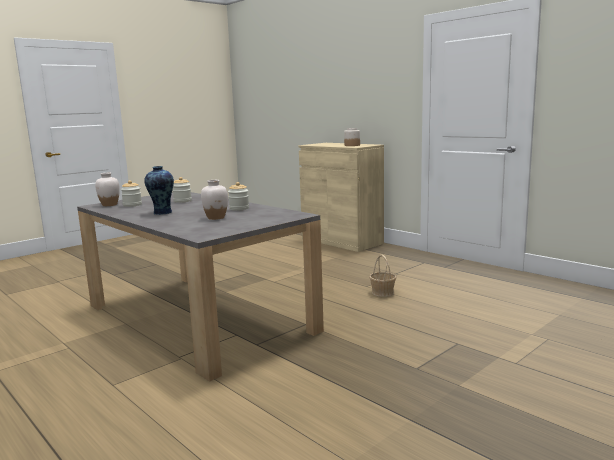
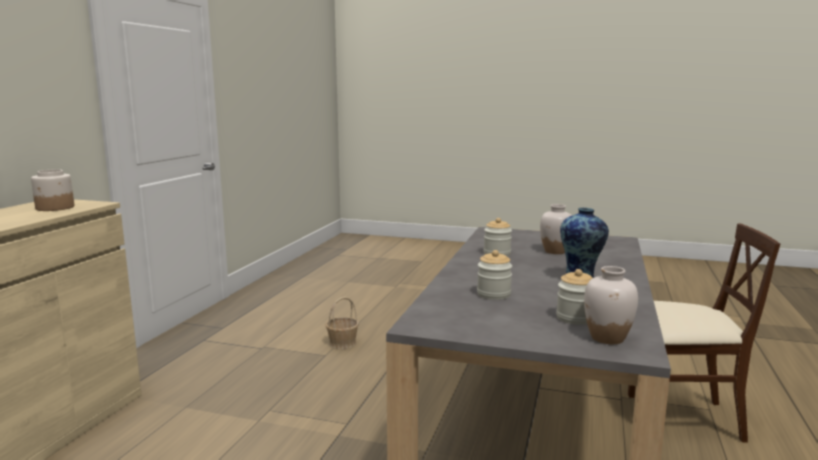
camera: 120 degrees left, 0 degrees up
(127, 367) = (682, 418): none -> beige chair

